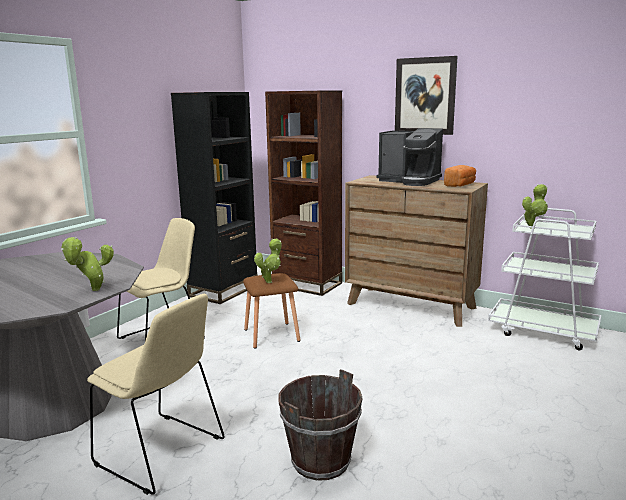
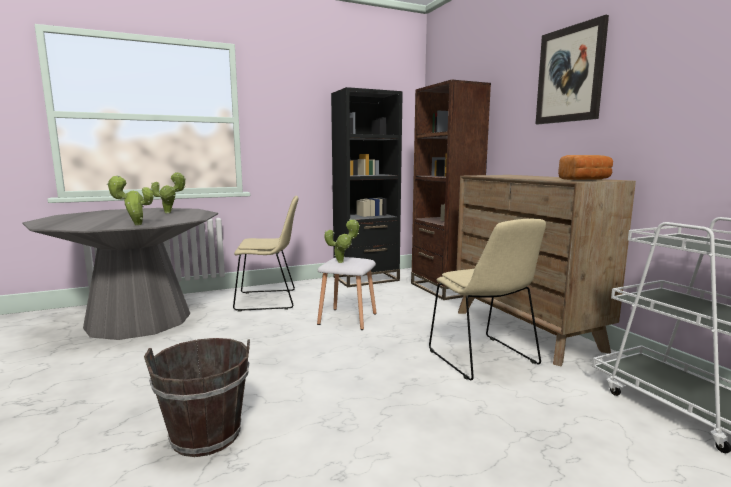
camera: 35 degrees right, 5 degrees down
(162, 453) = (129, 376): beige chair -> beige chair (484, 359)
(272, 334) = (348, 319): brown stool -> white stool
(410, 181) = (534, 177): coffee machine -> none
(532, 227) = (672, 240): potted plant -> potted plant (170, 212)

